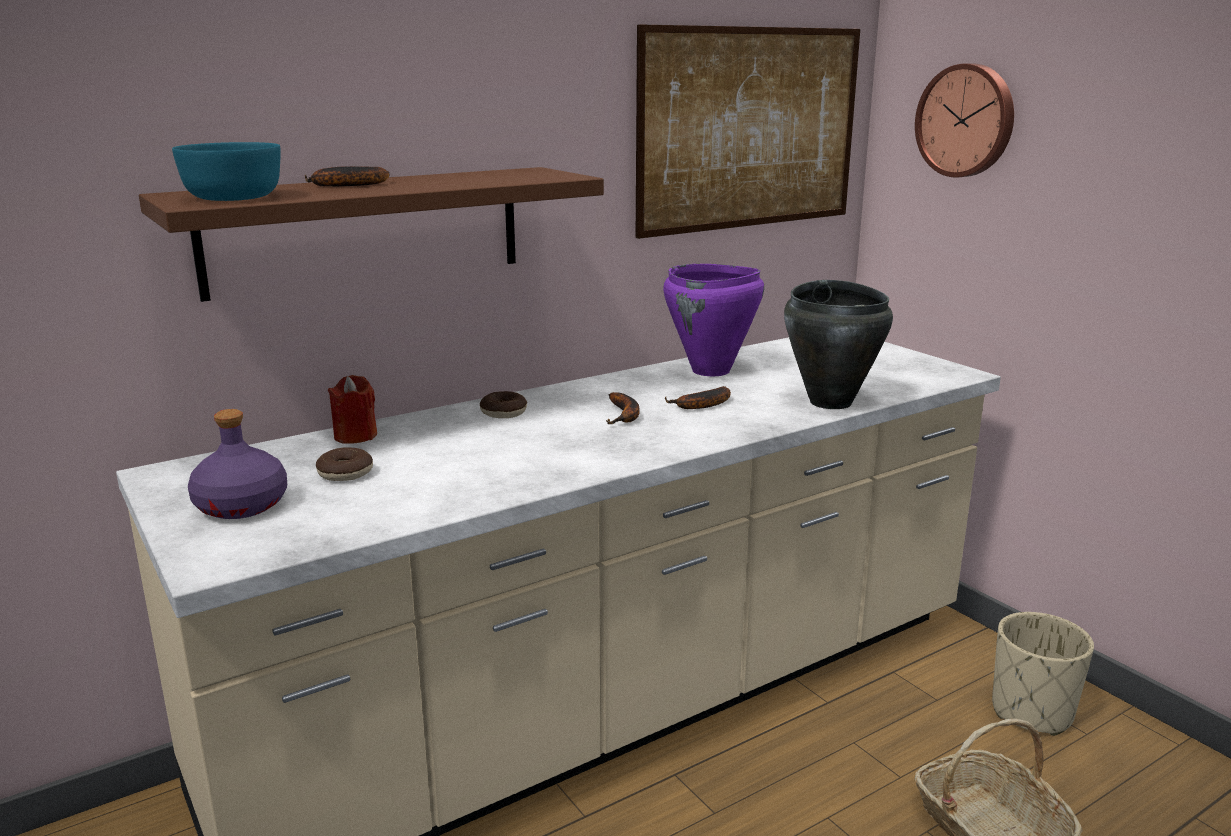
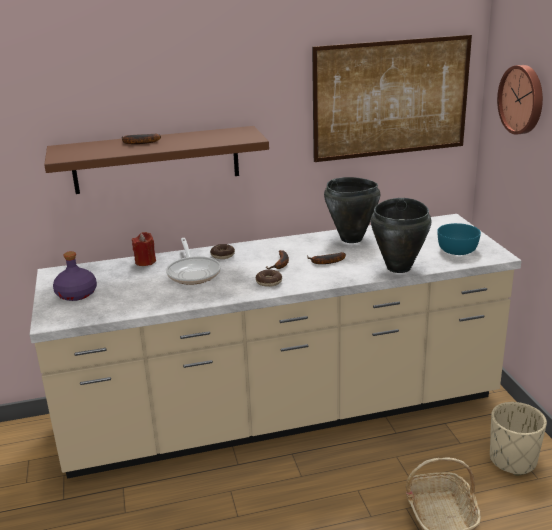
camera: 20 degrees right, 5 degrees up
(232, 197) = (80, 152): turquoise bowl -> turquoise bowl (457, 250)
(345, 473) = (128, 282): donut -> donut (269, 282)
(469, 443) = (193, 272): none -> frying pan
(711, 371) = (351, 239): purple cooking pot -> black cooking pot

